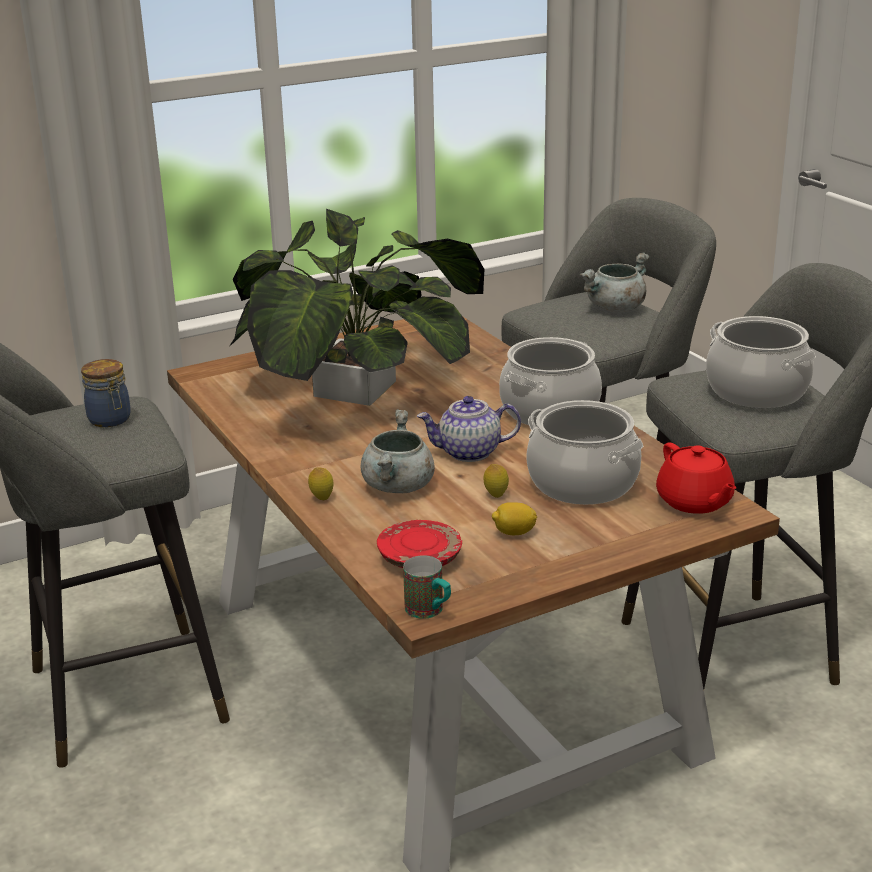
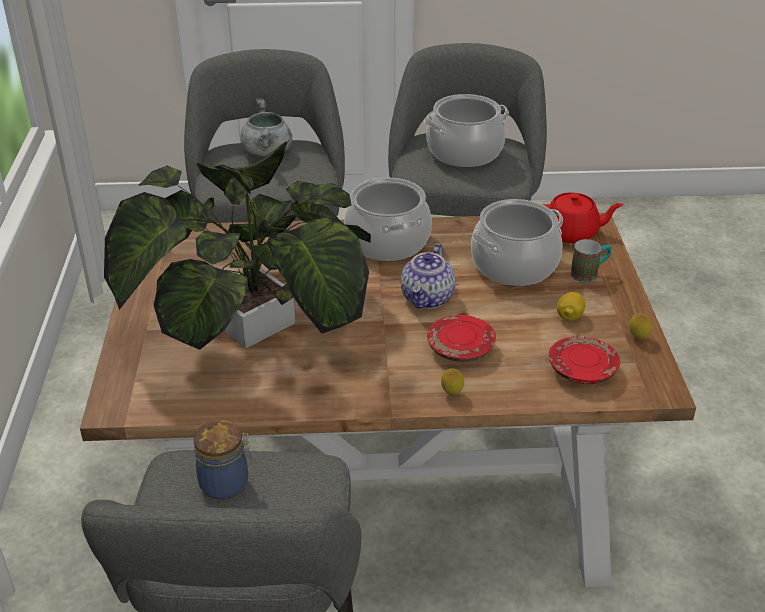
camera: 65 degrees left, 10 degrees up
(399, 487) = (460, 348): grey cooking pot -> red plate
(430, 611) = (661, 387): mug -> mug (589, 274)
(496, 495) = (507, 307): lemon -> lemon (637, 338)

